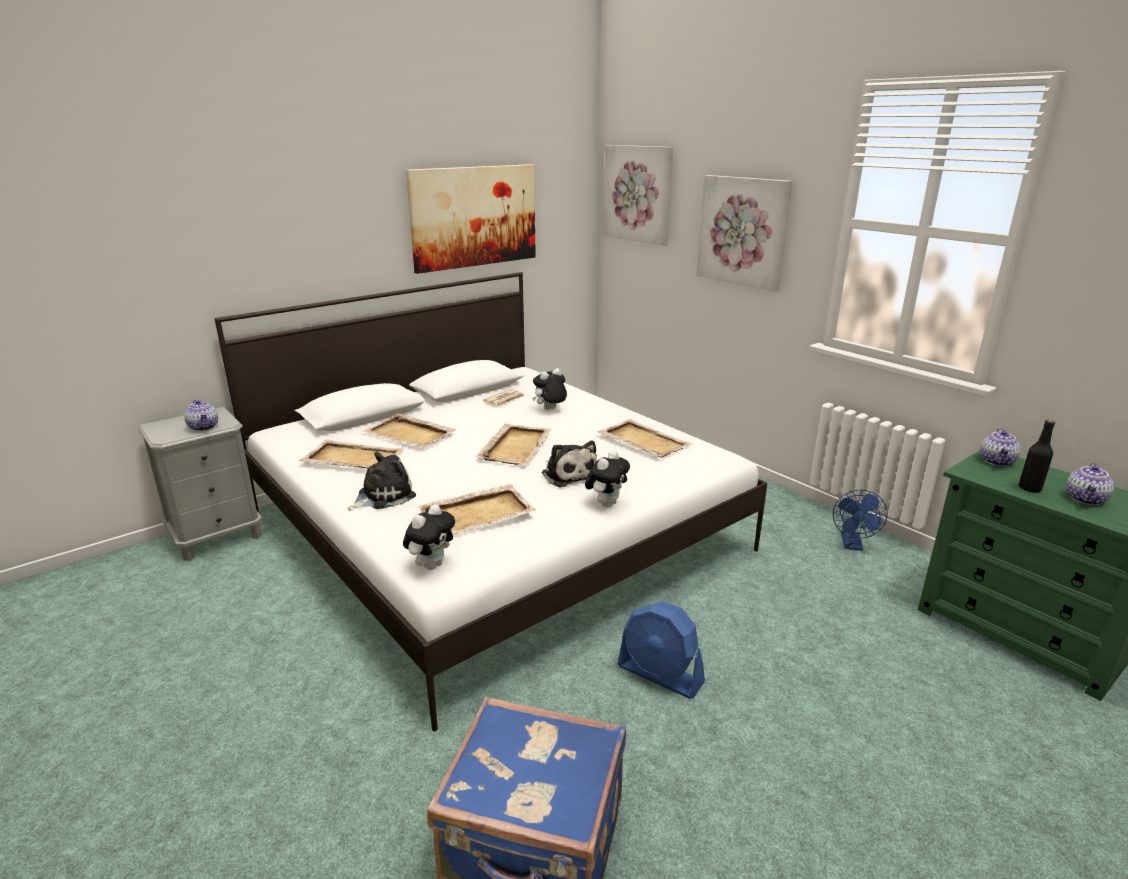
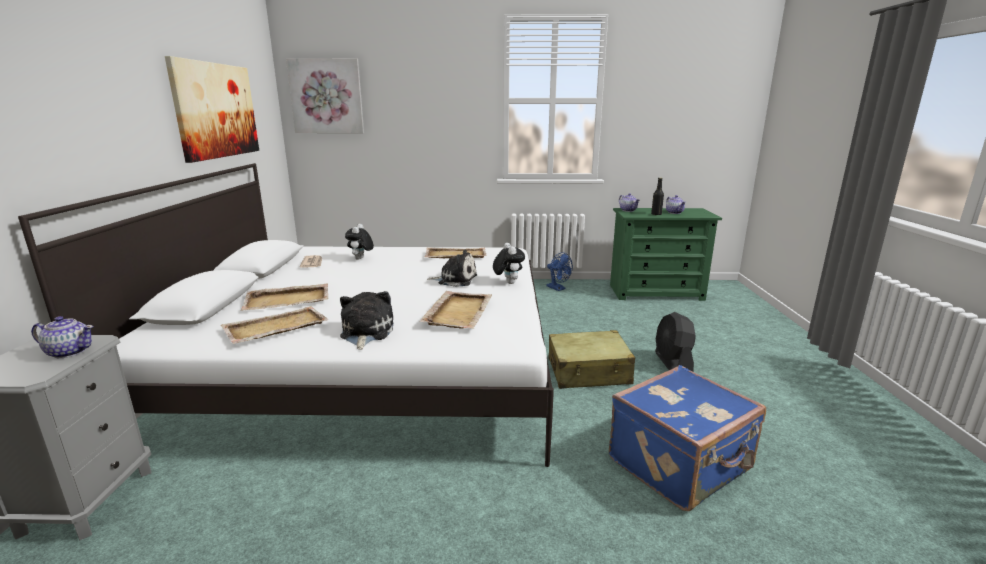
camera: 50 degrees left, 5 degrees down
(431, 565) = (495, 343): plush toy -> none
(515, 446) = (389, 279): beige tray -> none
(660, 674) = (589, 372): blue fan -> beige suitcase
(743, 231) = (430, 114): picture -> none
(790, 745) = (672, 364): none -> black fan

